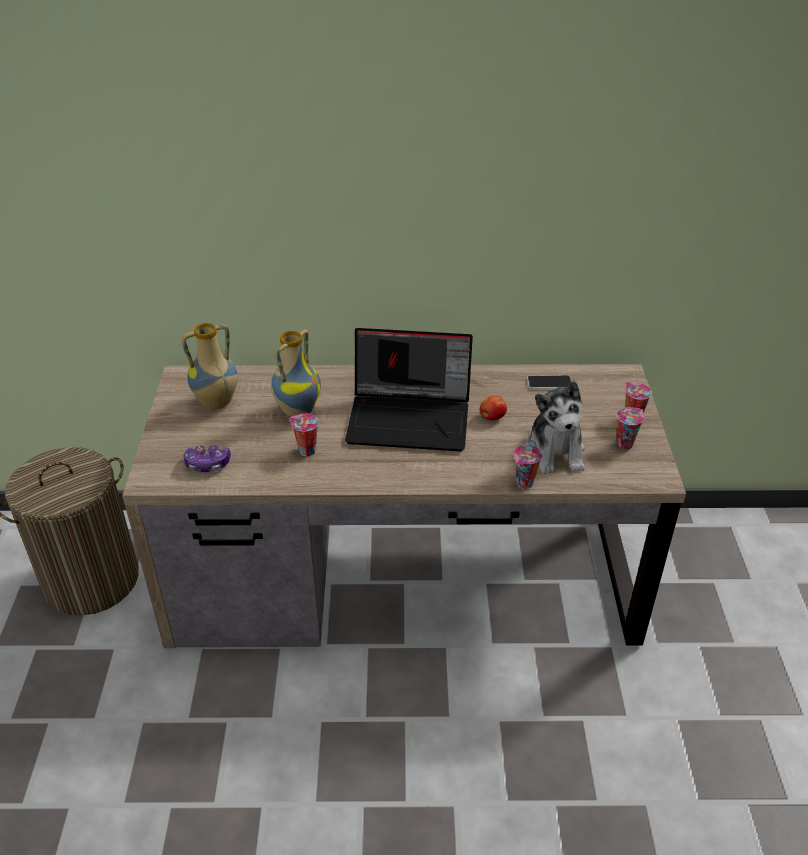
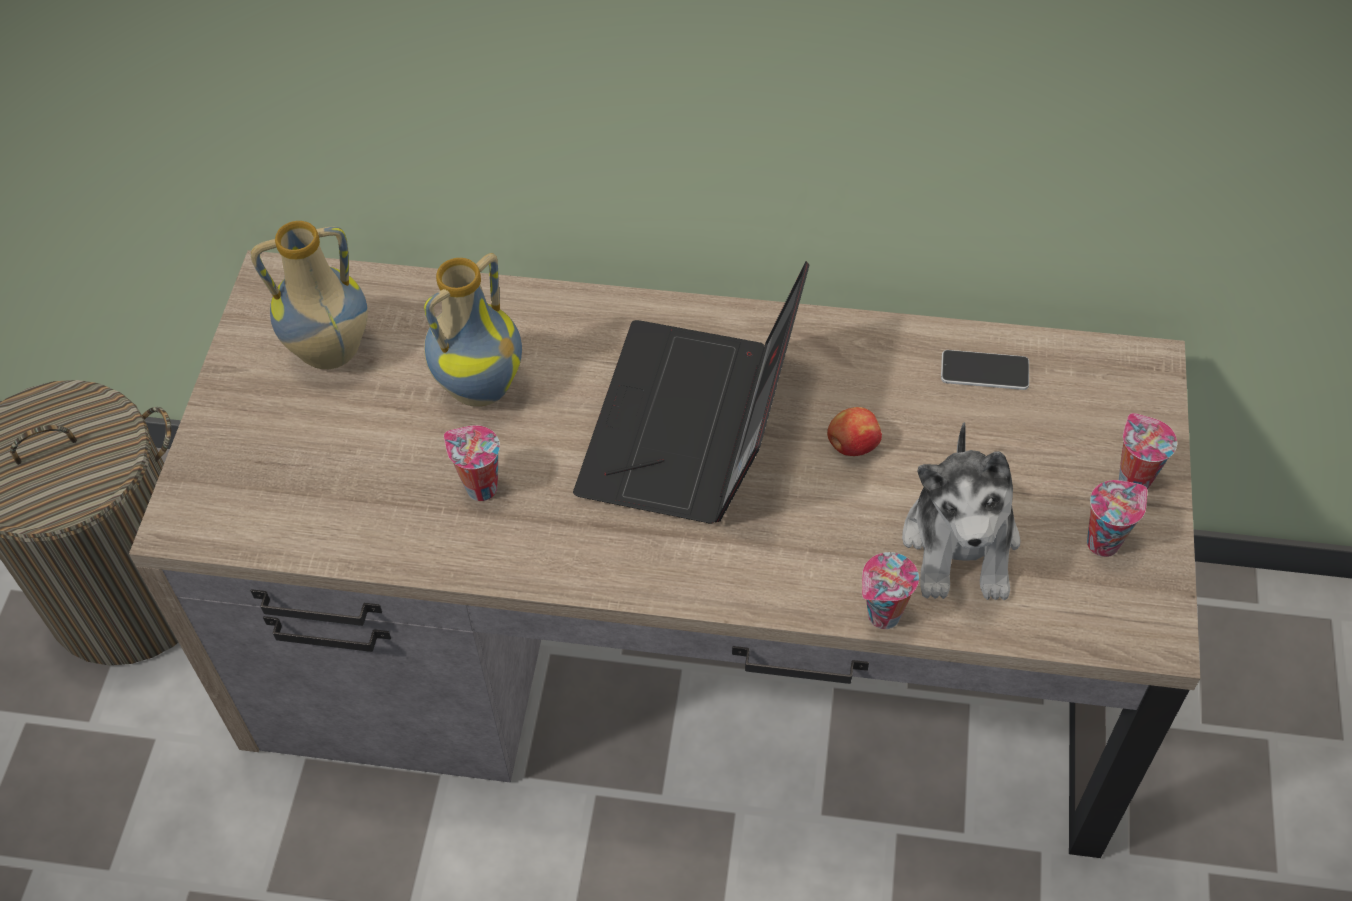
camera: 10 degrees right, 15 degrees up
(207, 464) = (292, 500): game controller -> none
(411, 418) = (693, 430): laptop -> laptop turned 90 degrees clockwise

